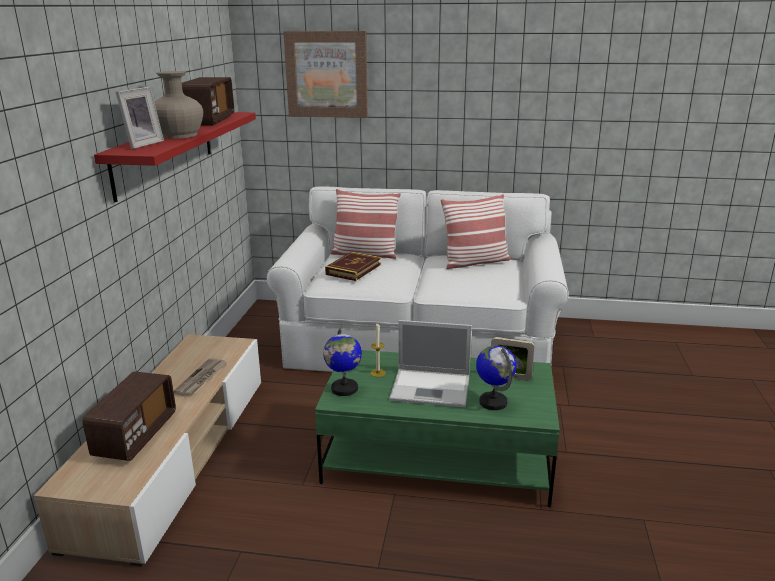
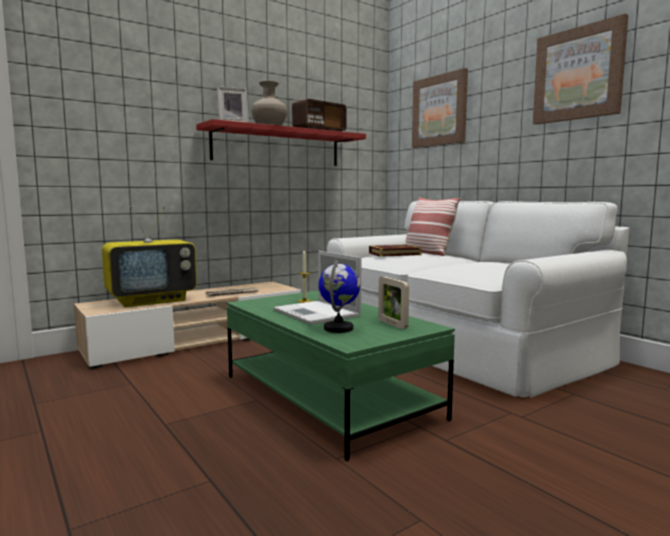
camera: 45 degrees right, 15 degrees down
(136, 436) = (152, 300): radio -> television
(344, 389) = (265, 300): globe -> none
(475, 262) = (508, 264): pillow -> none
(500, 65) = (578, 74): none -> picture

